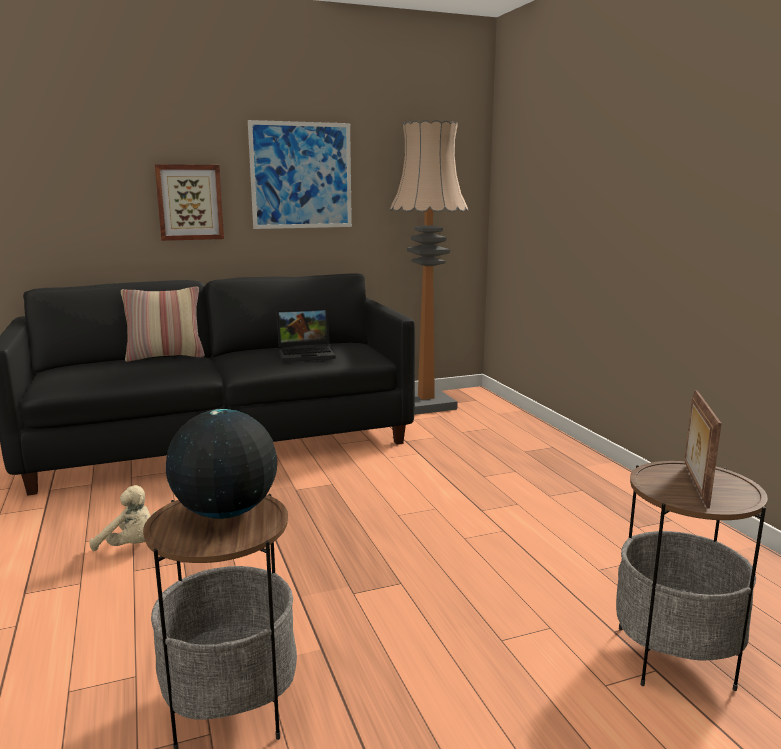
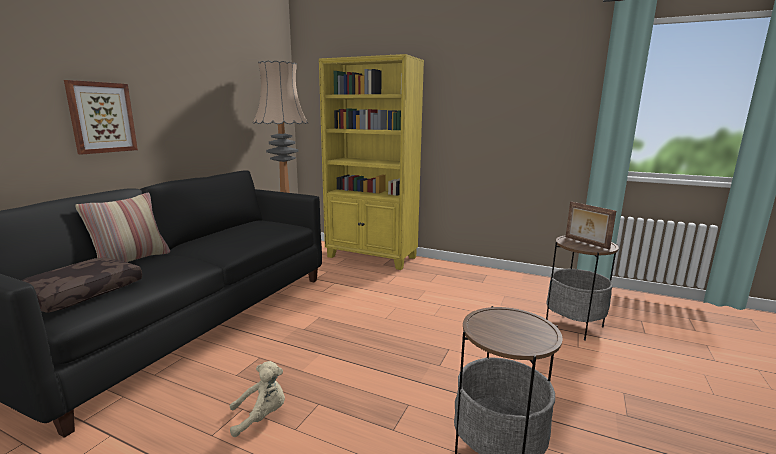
camera: 45 degrees left, 0 degrees up
(83, 373) = (81, 293): none -> brown pillow
(225, 512) = (502, 324): globe -> none
(301, 175) = (188, 96): picture -> none
(307, 354) = (251, 233): laptop -> none
(527, 437) = (372, 257): none -> yellow bookcase

